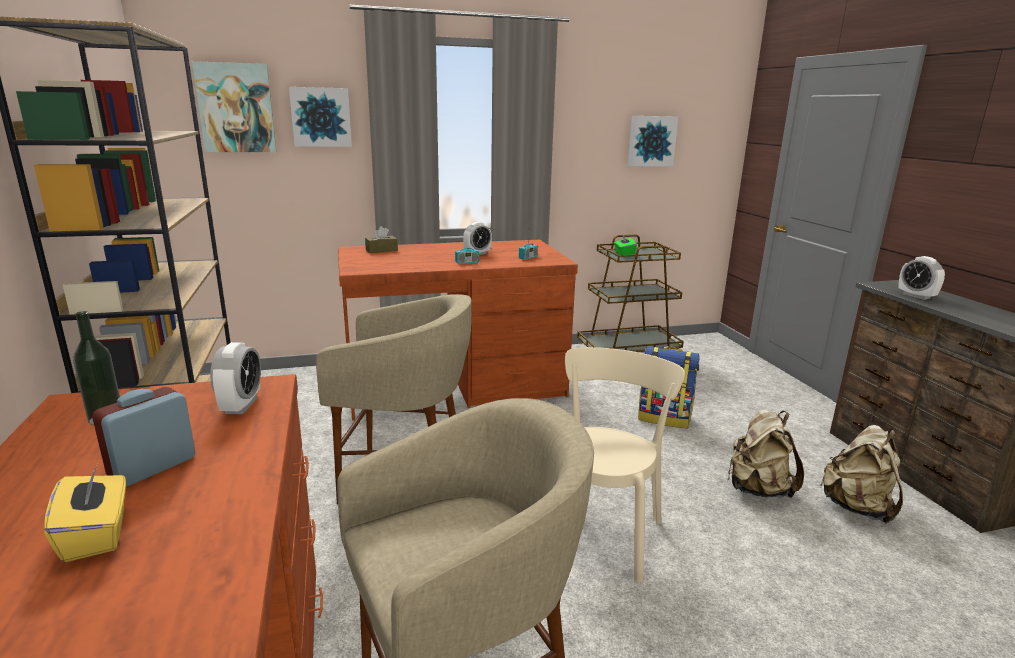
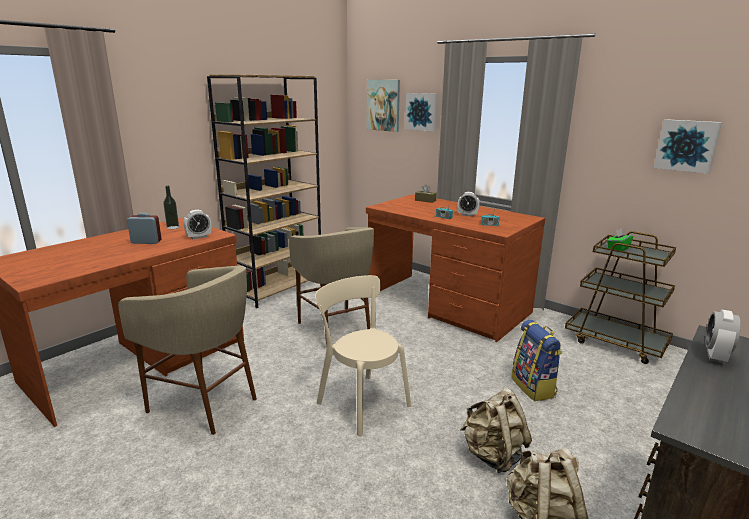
camera: 55 degrees right, 0 degrees up
(97, 534) = (105, 249): yellow tissue box -> none
(603, 531) = (361, 402): beige chair -> beige chair turned 120 degrees counterclockwise

